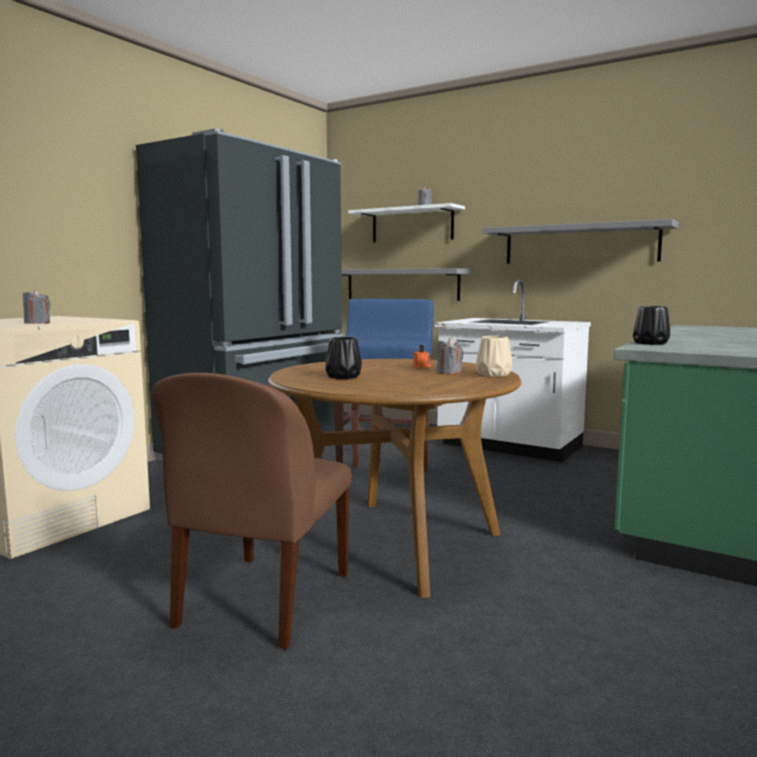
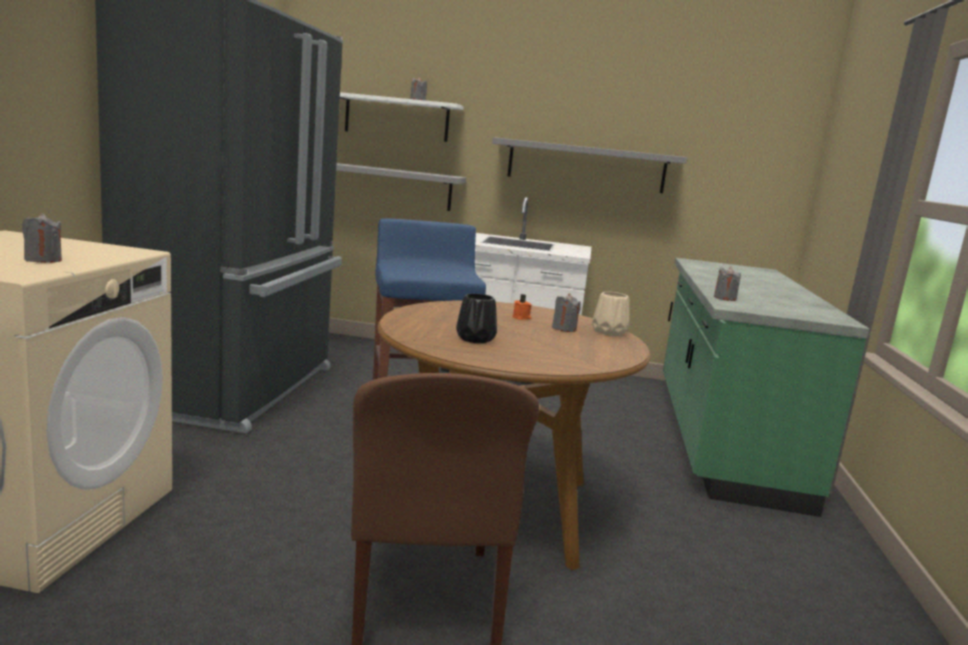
camera: 25 degrees left, 5 degrees up
(649, 343) = (725, 298): black vase -> grey candle

